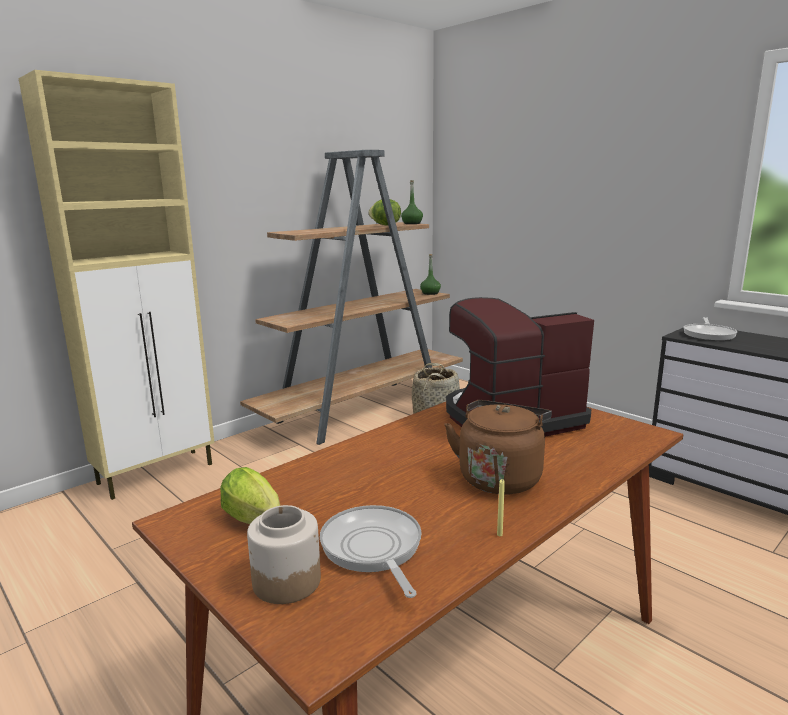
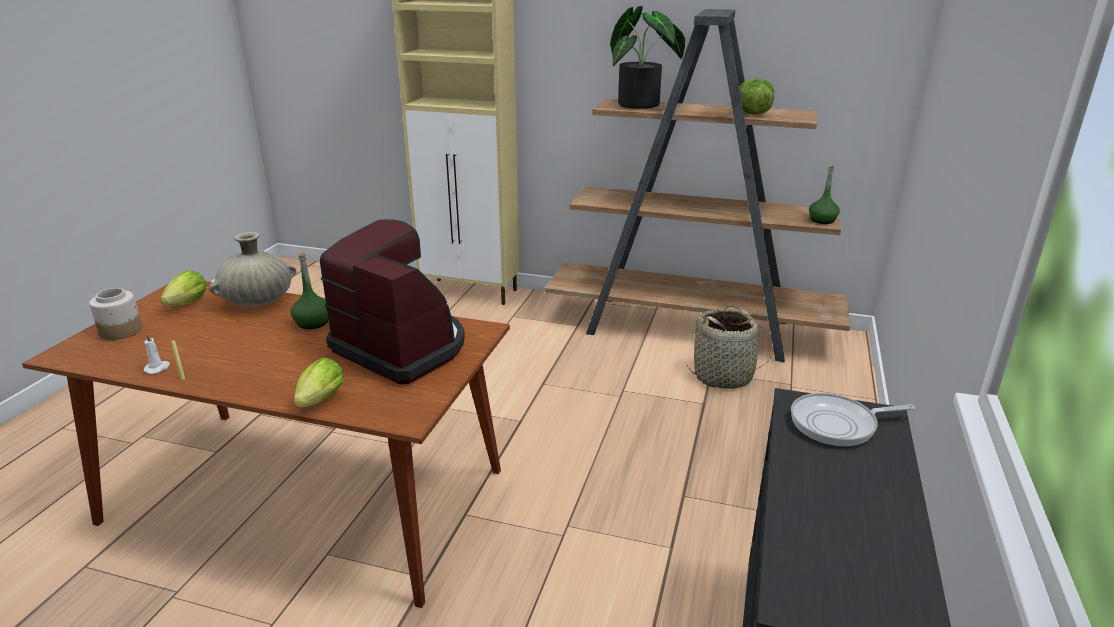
camera: 60 degrees right, 10 degrees up
(312, 230) = (644, 105): none -> potted plant
(312, 472) = (258, 301): none -> beige vase
(373, 549) = (158, 344): frying pan -> none
(412, 223) = (799, 117): green bottle -> green bottle (313, 322)
(454, 552) = (158, 368): none -> white candle
(500, 477) = (274, 364): brown kettle -> none
(602, 463) = (319, 402): none -> lettuce

